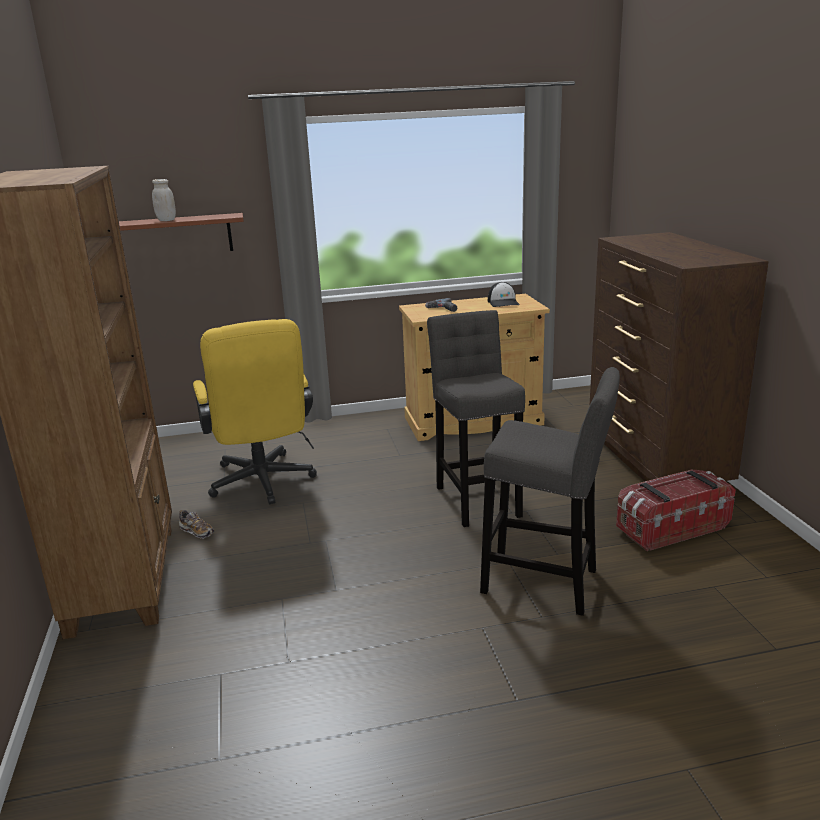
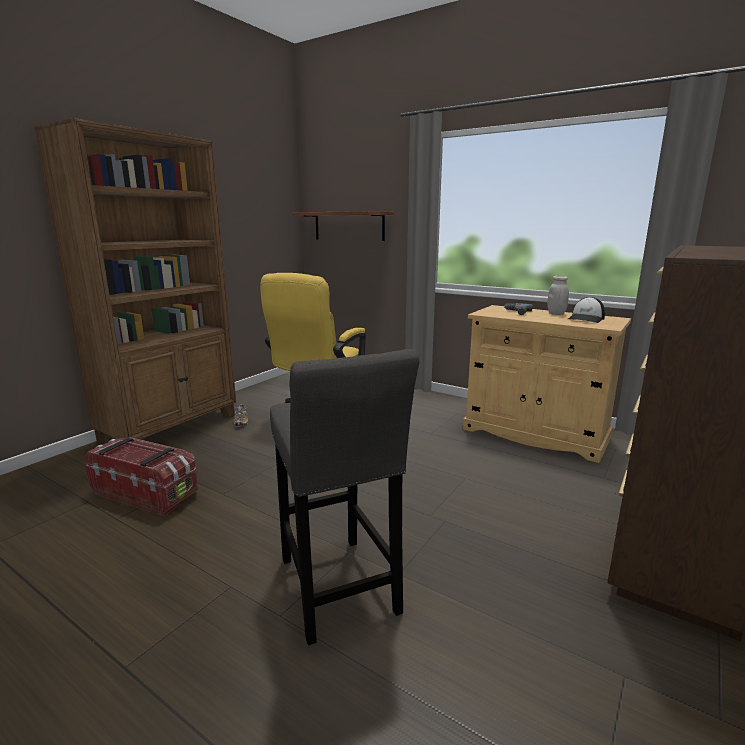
camera: 45 degrees right, 5 degrees down
(166, 220) = (339, 211): white jar -> white jar (556, 313)
(477, 498) = (425, 489): grey stool -> none
(671, 528) = (565, 634): storage box -> storage box (146, 493)

